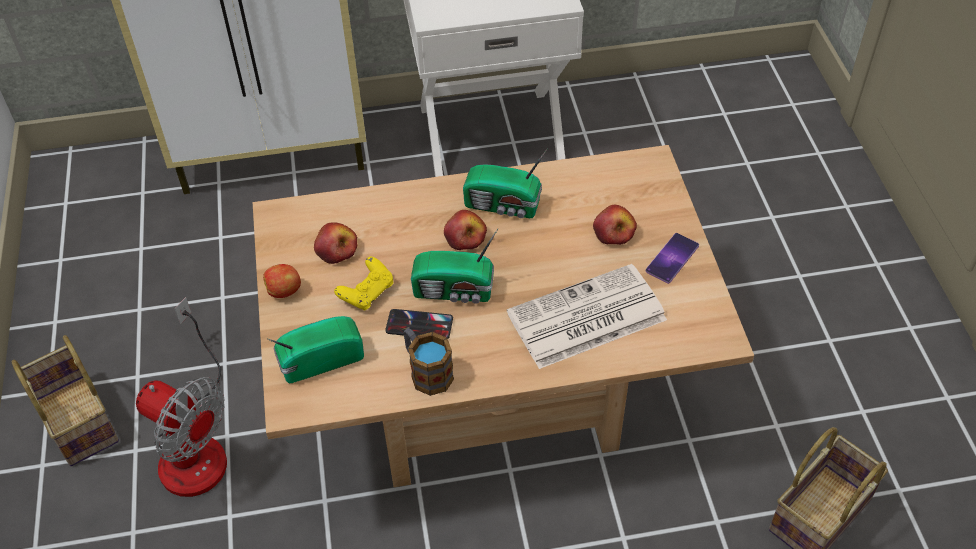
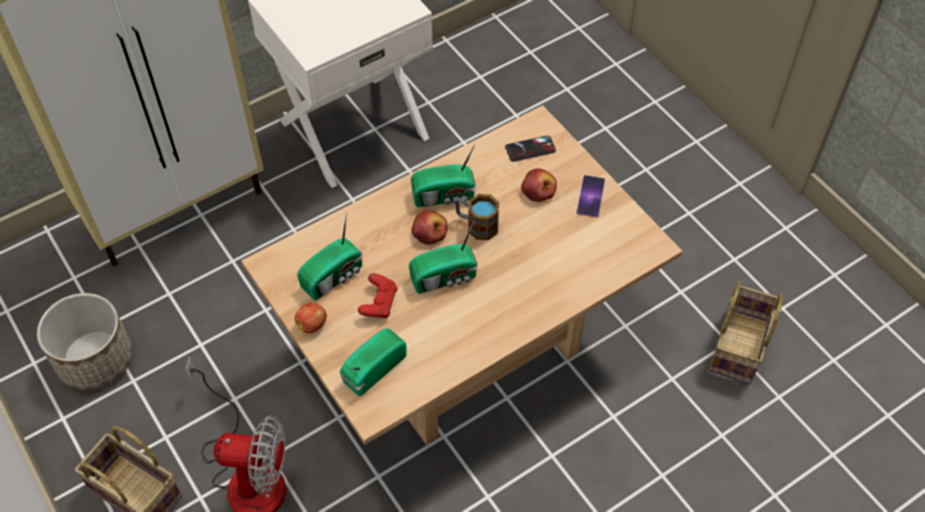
camera: 25 degrees left, 5 degrees up
(116, 276) = (94, 359): none -> planter
(336, 250) = (334, 276): apple -> radio
(367, 293) = (379, 303): yellow game controller -> red game controller
(419, 325) = (433, 314): phone -> phone (530, 149)
(426, 371) = (458, 348): mug -> mug (476, 225)
(585, 318) = (552, 265): newspaper -> none

